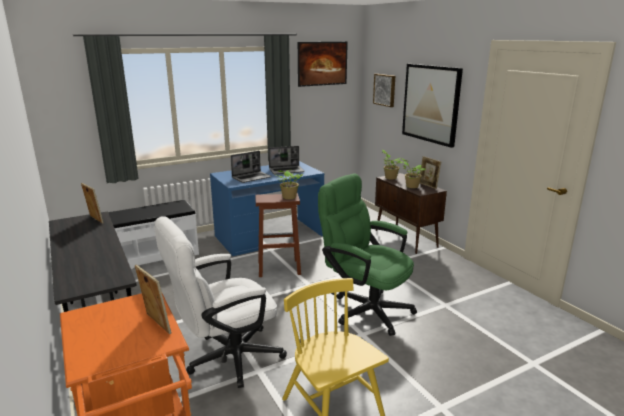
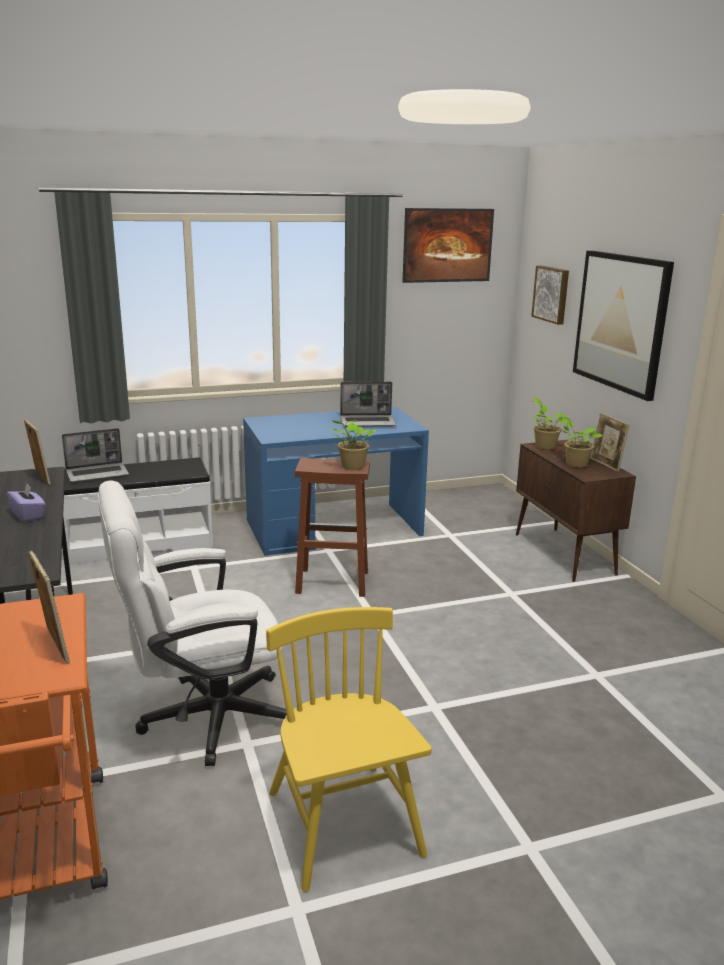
camera: 10 degrees right, 0 degrees up
(97, 244) = (28, 515): none -> purple tissue box
(252, 177) = (306, 430): laptop -> laptop (98, 473)
(365, 308) = (453, 664): green office chair -> none

